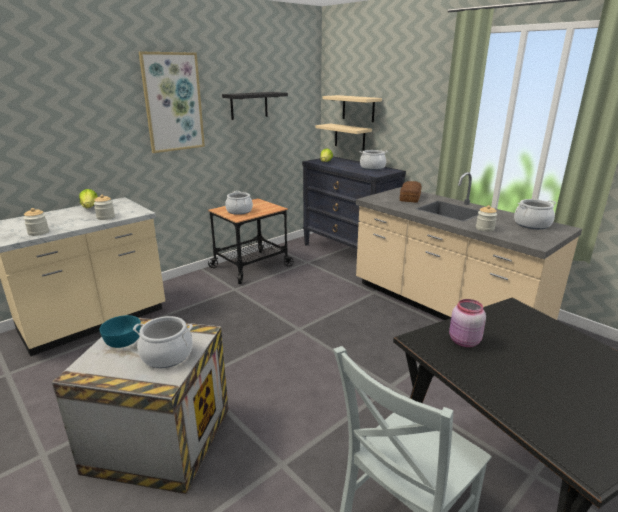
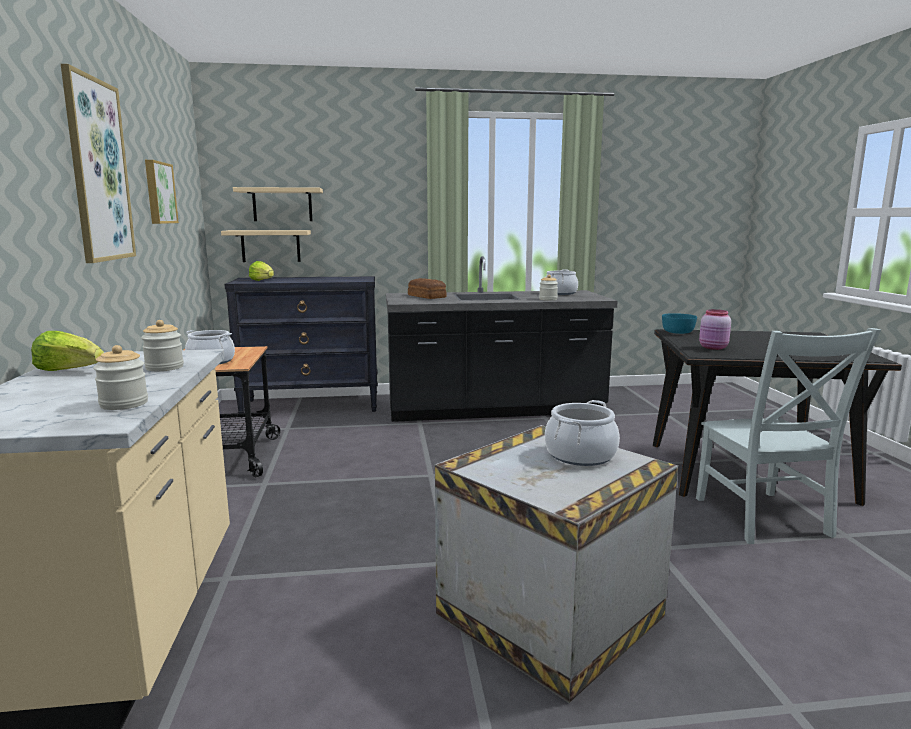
camera: 55 degrees left, 10 degrees down
(124, 341) = (513, 471): turquoise bowl -> turquoise bowl (677, 332)
(249, 105) = (158, 193): black shelf -> picture
(372, 168) = (335, 278): cooking pot -> none
(444, 307) = (494, 409): beige counter -> black counter

